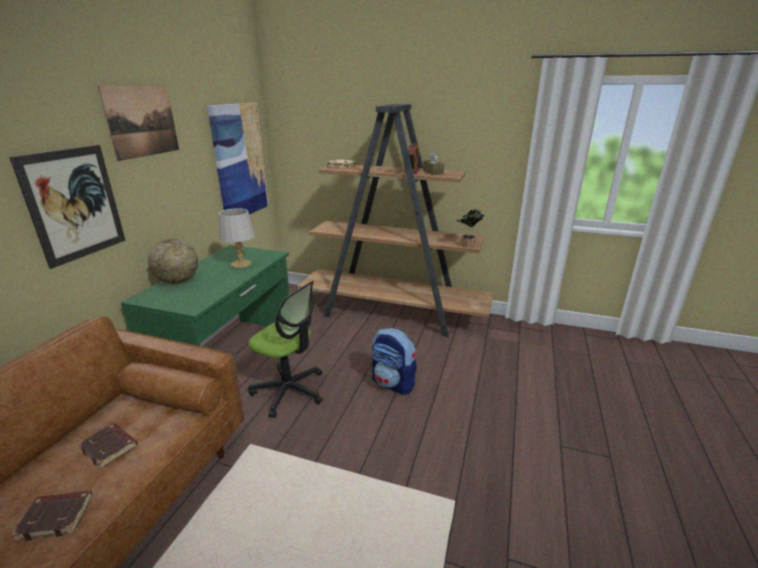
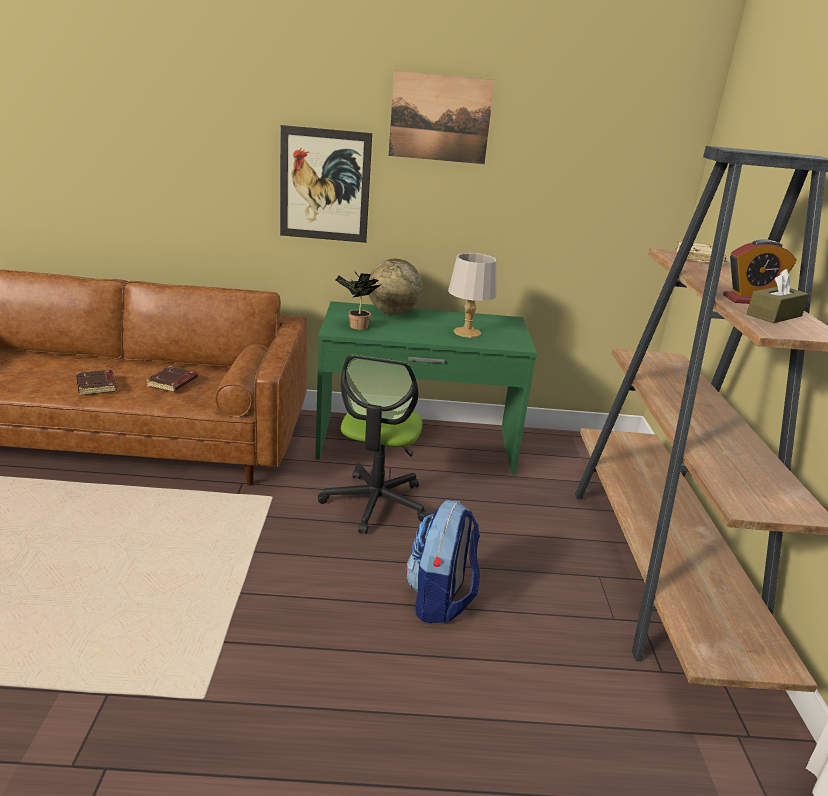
camera: 70 degrees right, 0 degrees up
(239, 161) = (604, 210): picture -> none
(467, 246) = (733, 501): potted plant -> potted plant (356, 326)

